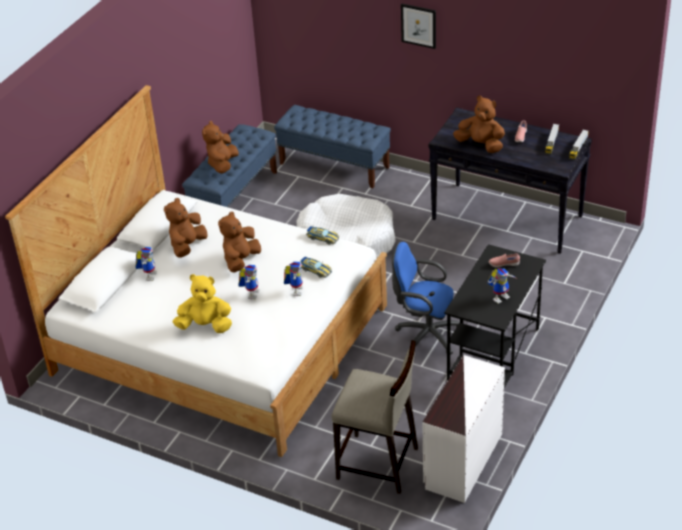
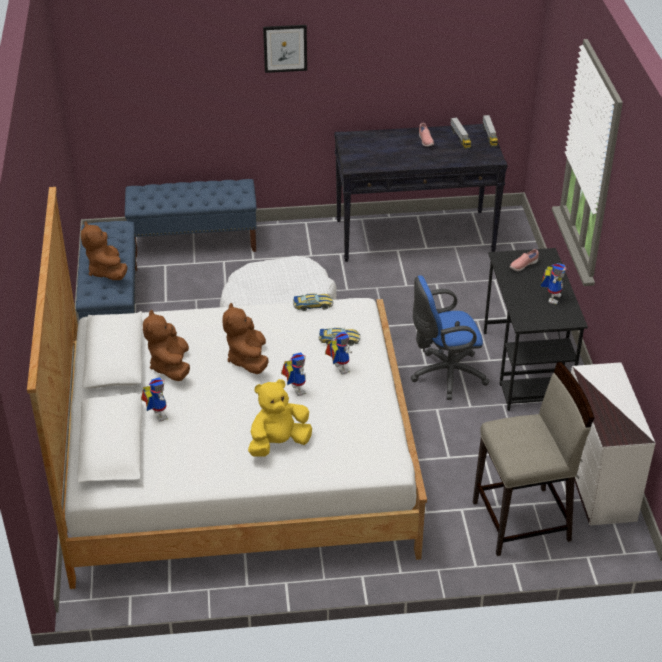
camera: 35 degrees left, 0 degrees up
(481, 145) = (395, 160): brown plush toy -> none

